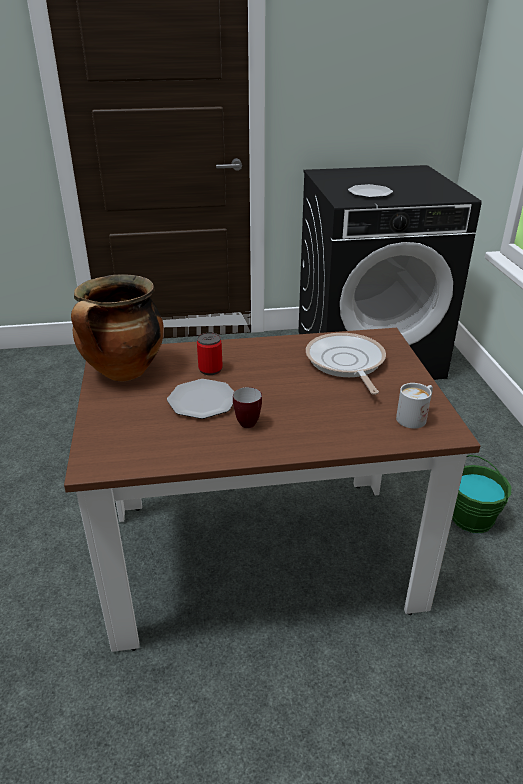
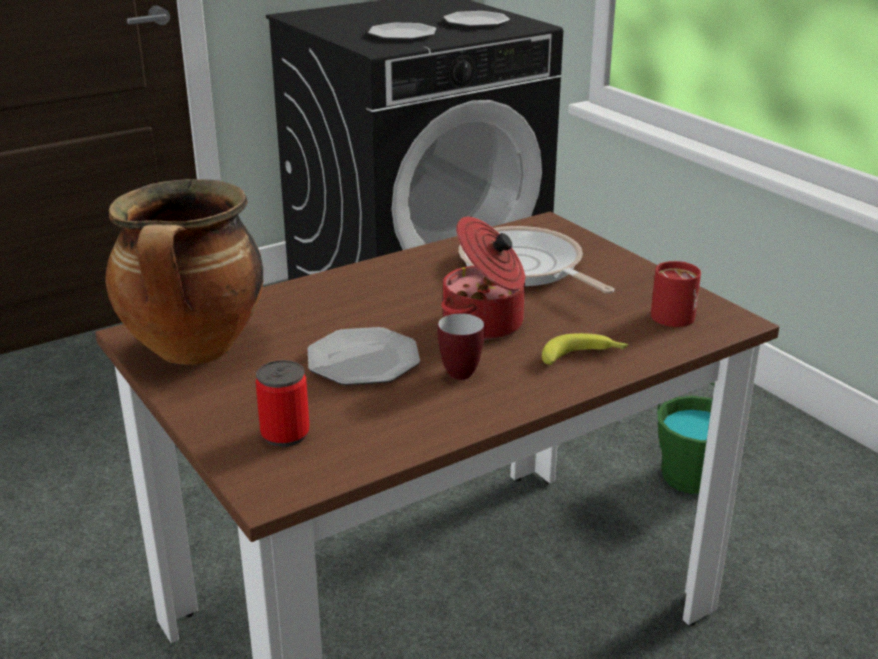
camera: 25 degrees left, 5 degrees down
(210, 369) = (334, 317): can -> can (285, 434)
(289, 395) = (485, 324): none -> cooking pot
(329, 433) = (584, 357): none -> banana
(415, 417) = (674, 312): white mug -> red mug
(426, 189) = (475, 22): none -> plate

